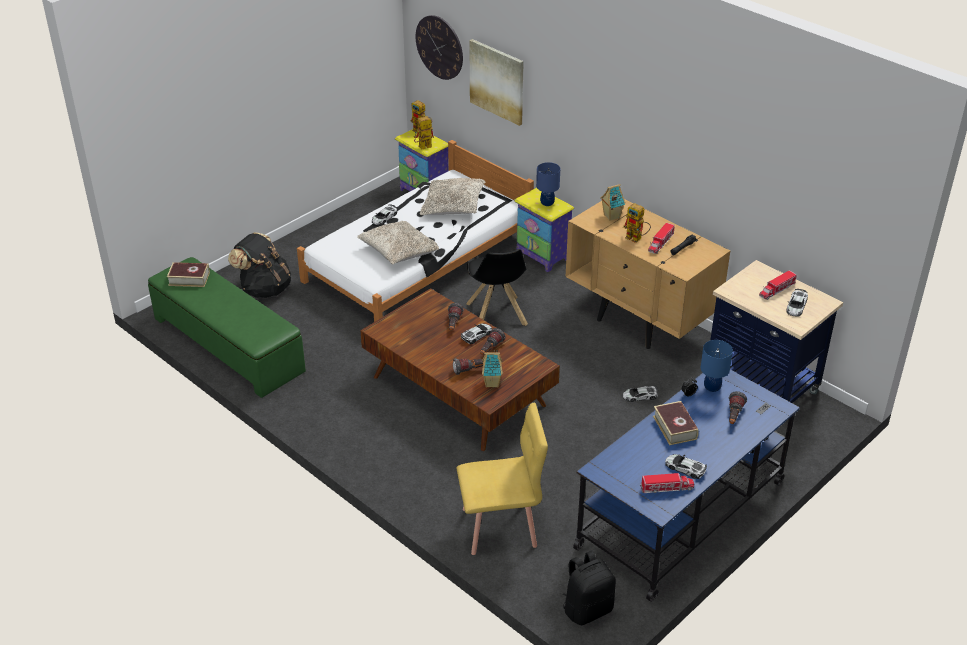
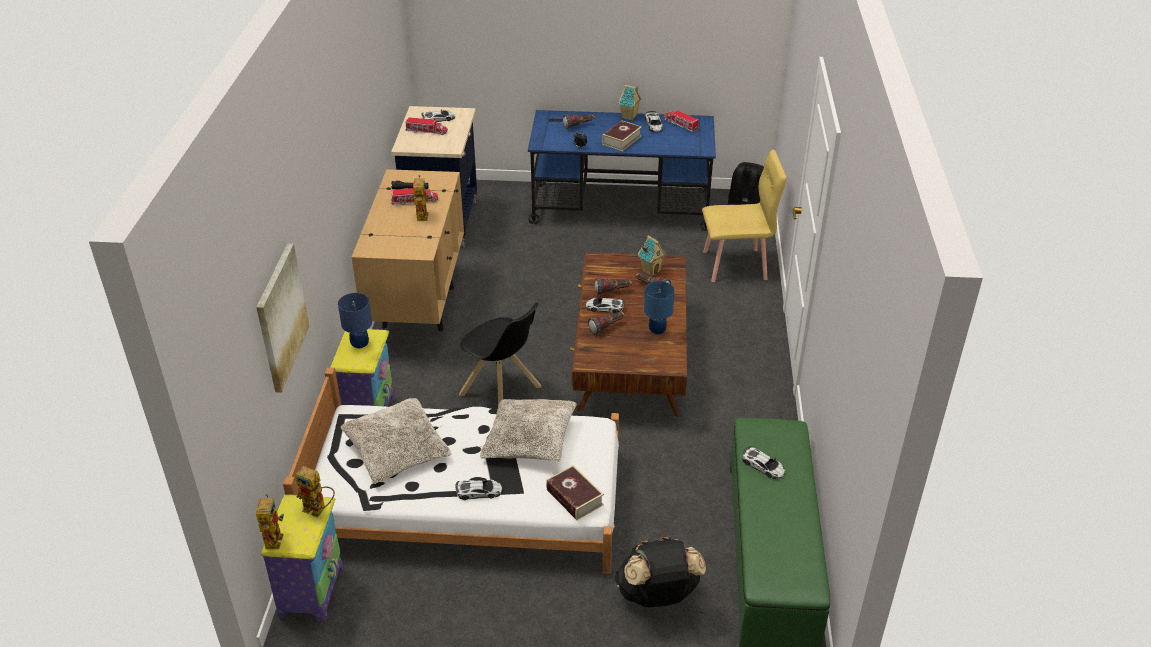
camera: 130 degrees left, 0 degrees up
(189, 279) = (784, 559): book -> book (574, 497)
(439, 47) = (240, 390): wall clock -> none
(496, 315) = (502, 392): black chair -> black chair turned 90 degrees clockwise
(500, 528) = (735, 265): yellow chair -> yellow chair turned 135 degrees clockwise
(611, 216) = (397, 241): toy house -> toy house (629, 117)
(640, 396) = (520, 268): toy car -> toy car (763, 466)
(712, 388) = (561, 141): blue table lamp -> blue table lamp (658, 330)

